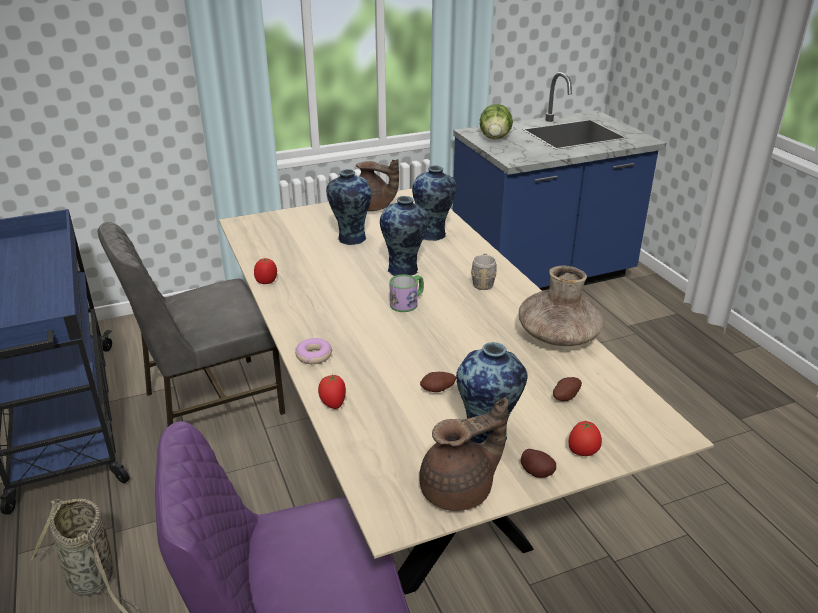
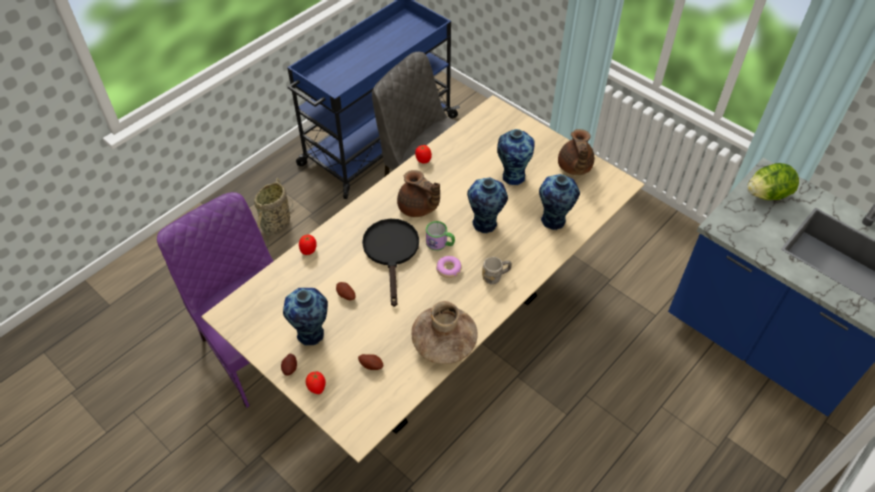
camera: 65 degrees right, 20 degrees up
(314, 356) = (352, 221): donut -> donut (449, 269)
(393, 338) = (392, 252): none -> black frying pan
(460, 490) = (260, 336): brown teapot -> brown teapot (417, 208)

